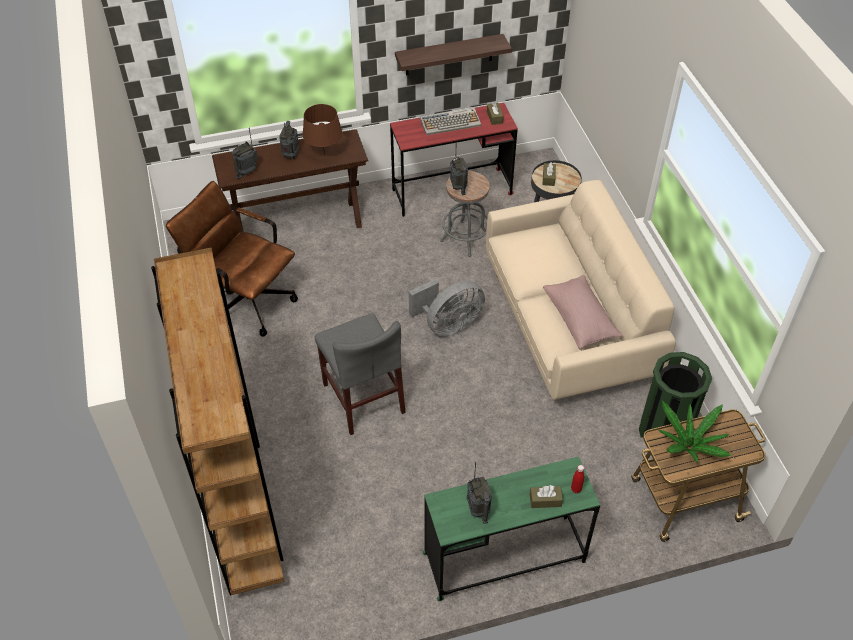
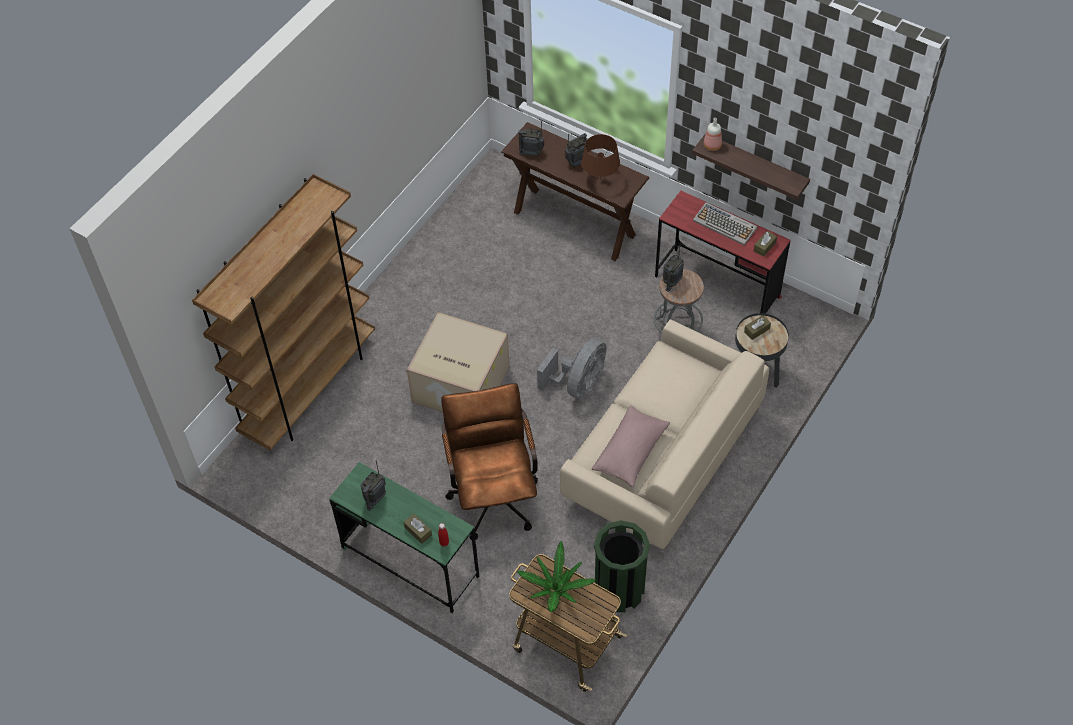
camera: 50 degrees right, 5 degrees up
(244, 300) = (471, 251): brown office chair -> brown office chair (493, 493)
(363, 398) = (459, 385): grey chair -> cardboard box
(411, 55) = (713, 145): none -> bottle
(448, 325) = (578, 384): grey fan -> grey fan turned 75 degrees counterclockwise

